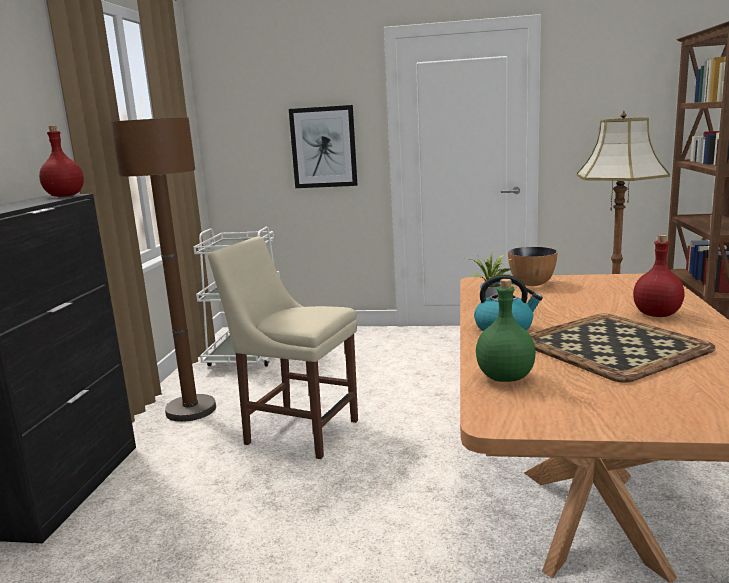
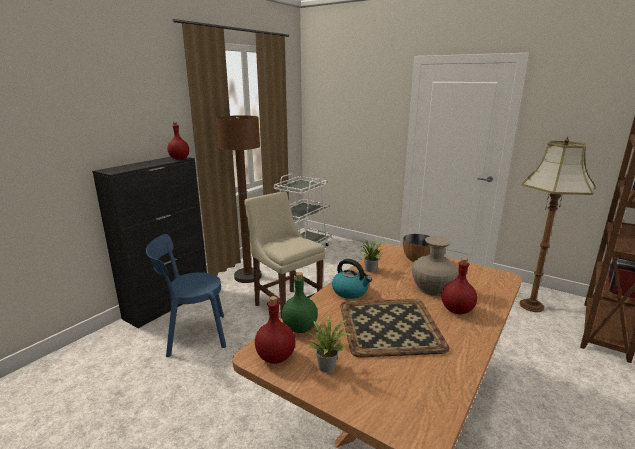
camera: 25 degrees right, 5 degrees up
(171, 518) = (193, 335): none -> blue chair
(323, 147) = (368, 131): picture -> none
(528, 414) = (275, 357): none -> red bottle
(595, 303) = (432, 288): none -> beige vase
(607, 400) = (327, 365): none -> potted plant

